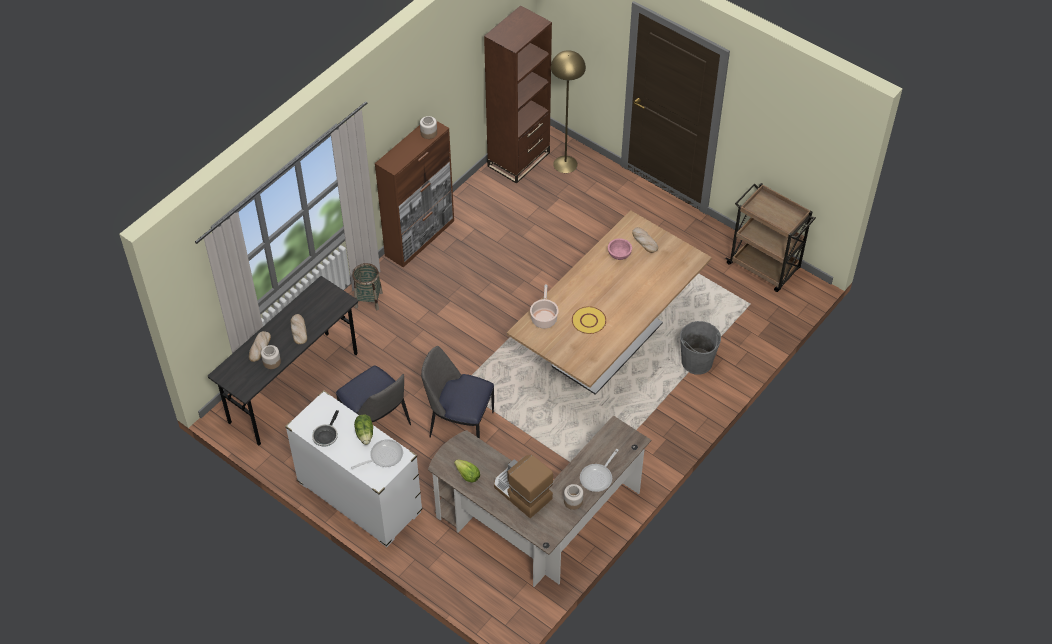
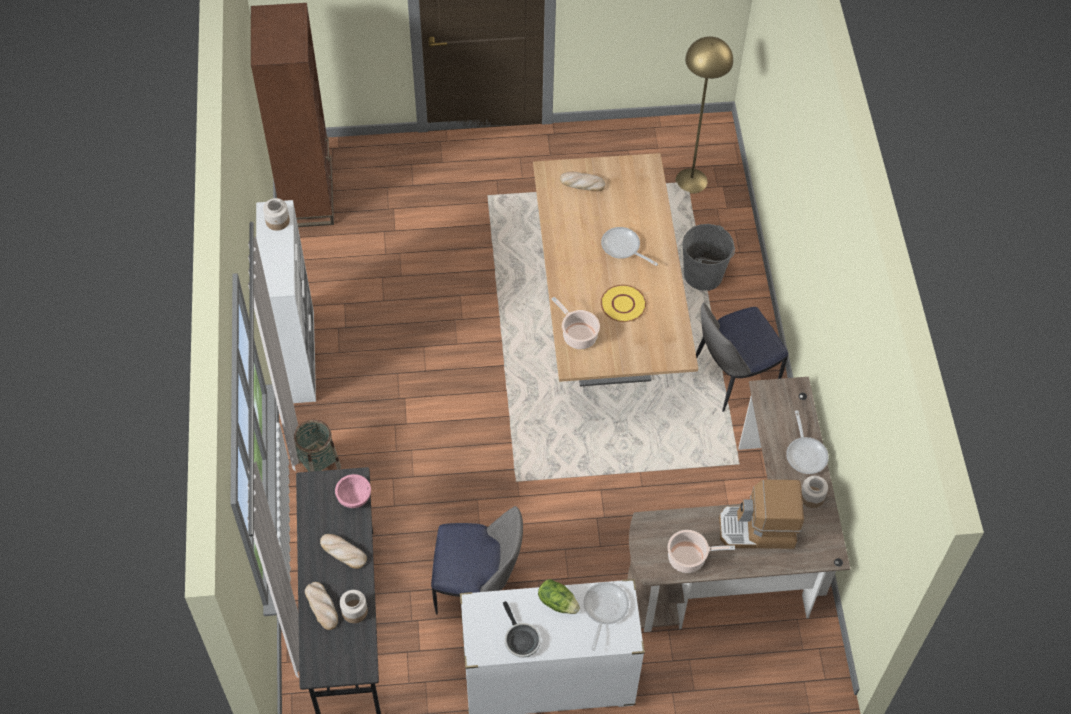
camera: 45 degrees left, 5 degrees up
(420, 238) = (298, 356): brown cabinet -> white cabinet
(459, 423) = (557, 517): chair -> chair (732, 377)
(467, 475) = (689, 558): lettuce -> cooking pot
(565, 164) = (361, 169): yellow floor lamp -> yellow floor lamp (691, 180)
(619, 254) = (574, 215): pink bowl -> pink bowl (354, 497)
(625, 292) = (623, 248): none -> frying pan
(764, 267) = (660, 137): brown cart -> none

